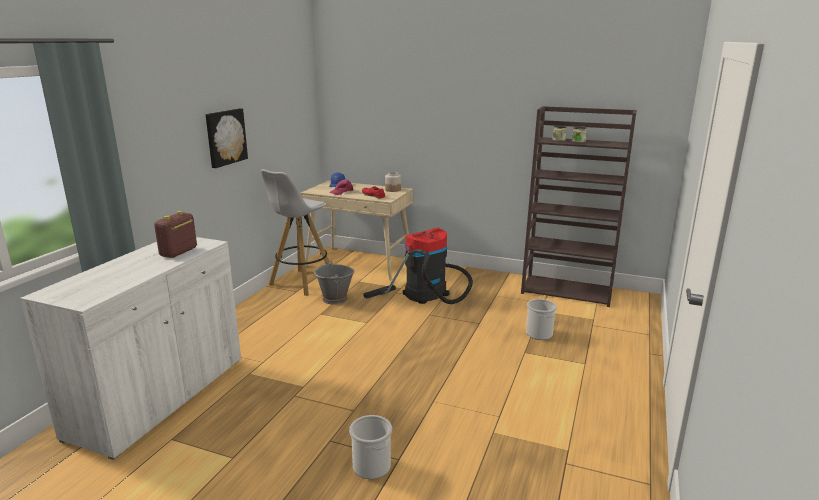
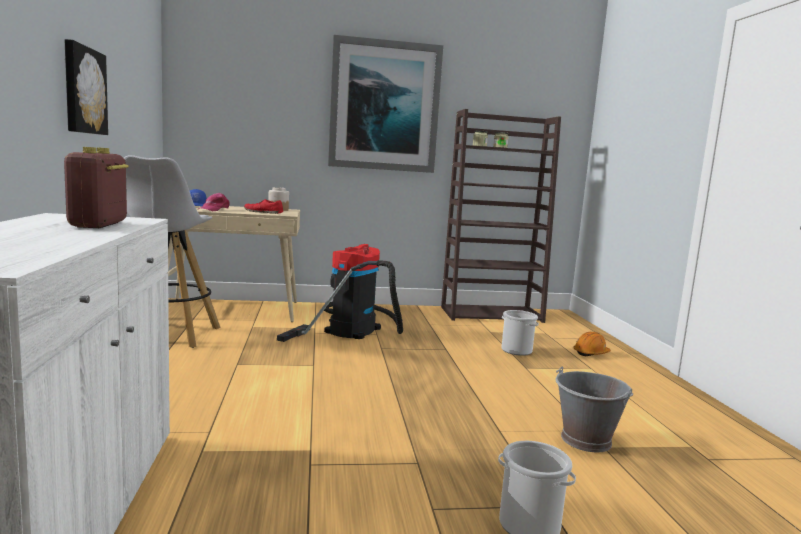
camera: 30 degrees left, 10 degrees down
(334, 299) = (240, 347): grey bucket -> grey bucket (586, 440)
(479, 103) = (384, 106): none -> picture
(608, 348) = (591, 353): none -> orange hard hat

